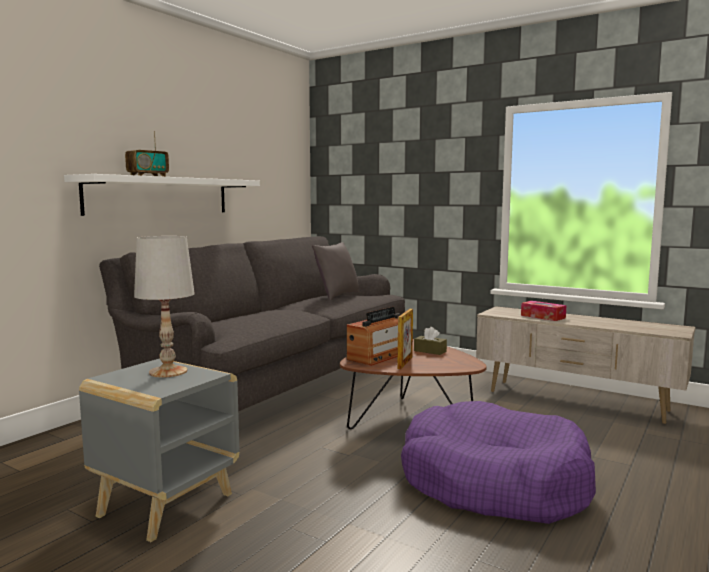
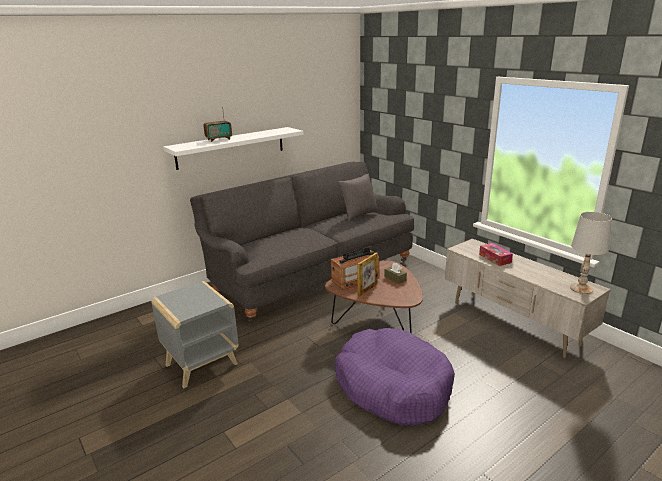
camera: 20 degrees right, 15 degrees up
(168, 371) = (198, 296): white table lamp -> white table lamp (581, 288)

